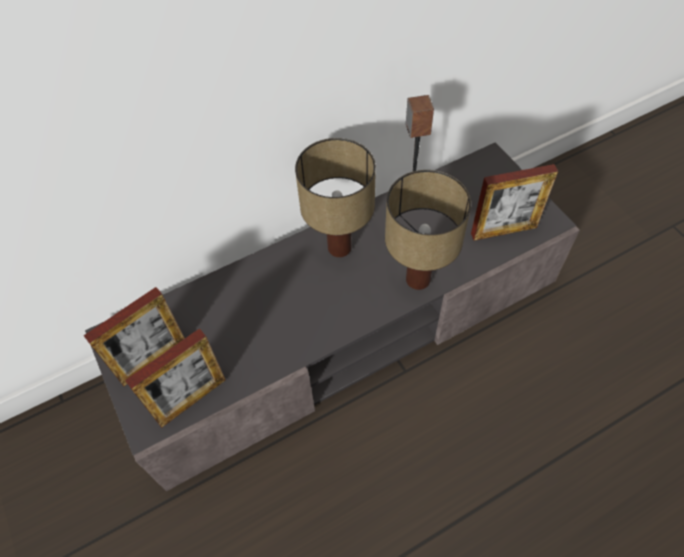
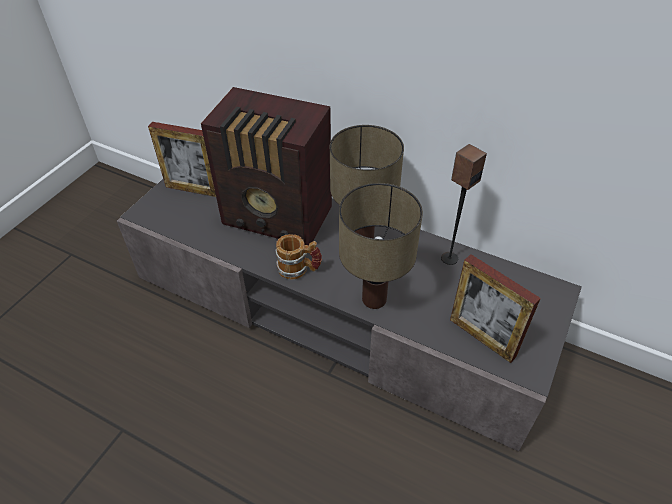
camera: 55 degrees right, 10 degrees down
(191, 399) = (175, 222): picture frame -> none
(262, 301) = (278, 218): none -> radio
(343, 318) = (299, 269): none -> mug

